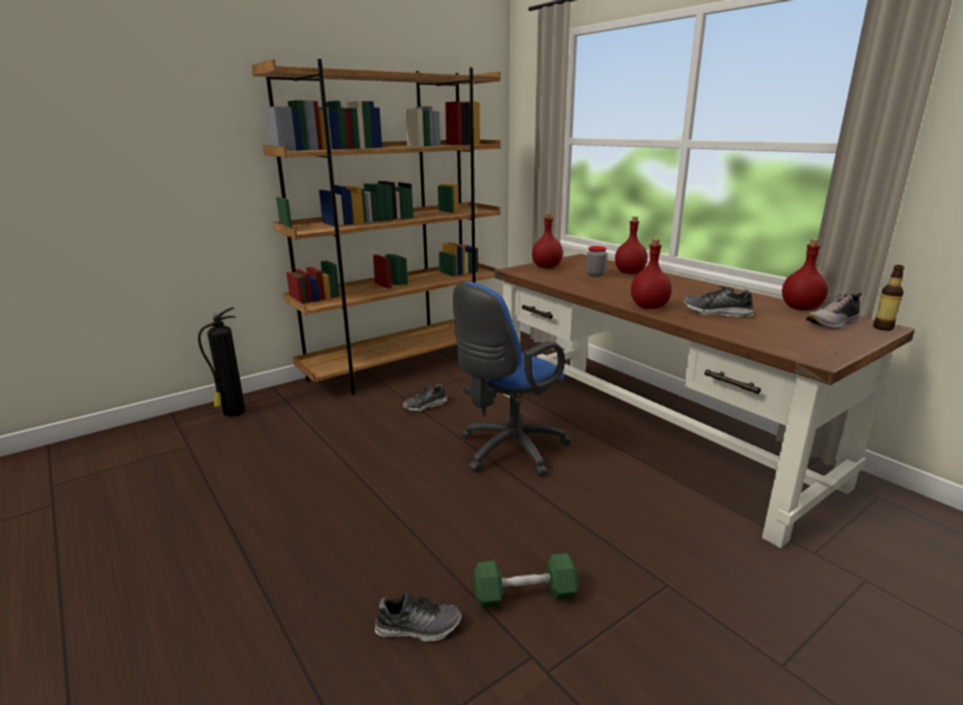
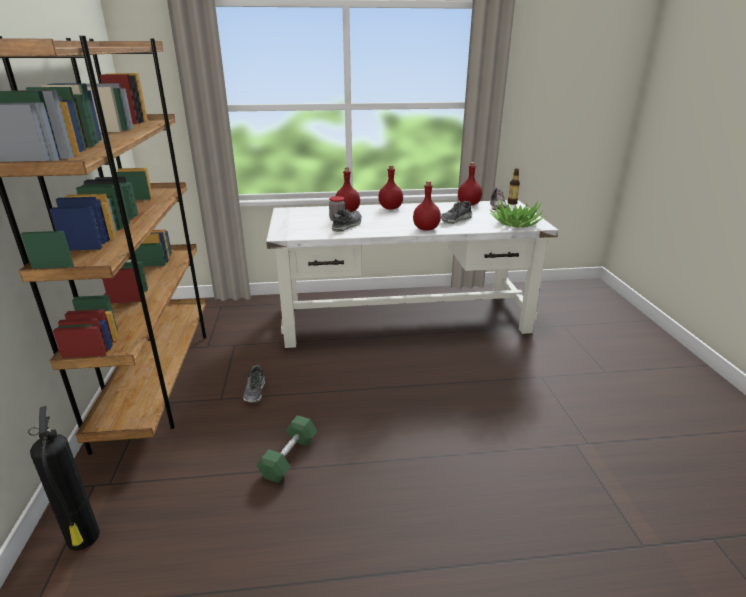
camera: 60 degrees left, 5 degrees up
(418, 627) = (535, 484): shoe -> shoe (347, 226)
(507, 451) = (370, 377): blue office chair -> none
(524, 594) = (526, 428): green dumbbell -> green dumbbell (289, 457)
(546, 267) = (291, 225): red bottle -> red bottle (390, 208)
(653, 434) = (404, 317): brown desk -> white desk
(787, 343) = (515, 223): none -> potted plant

